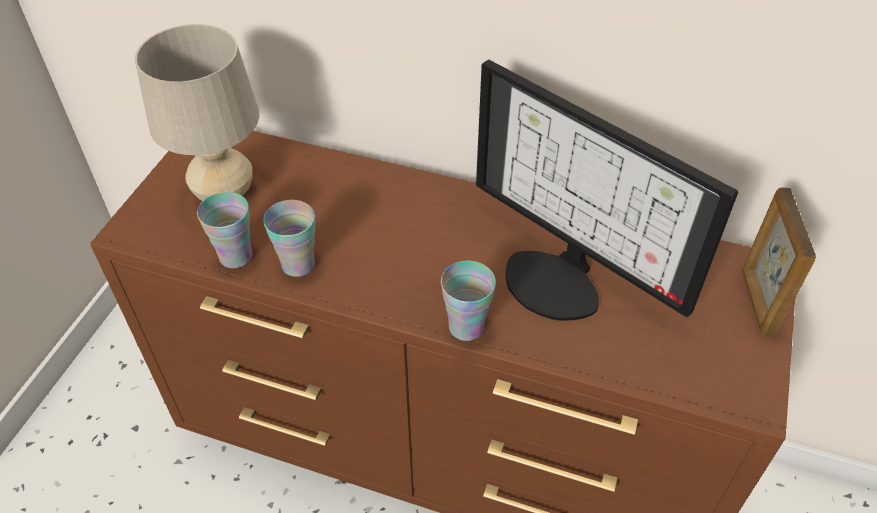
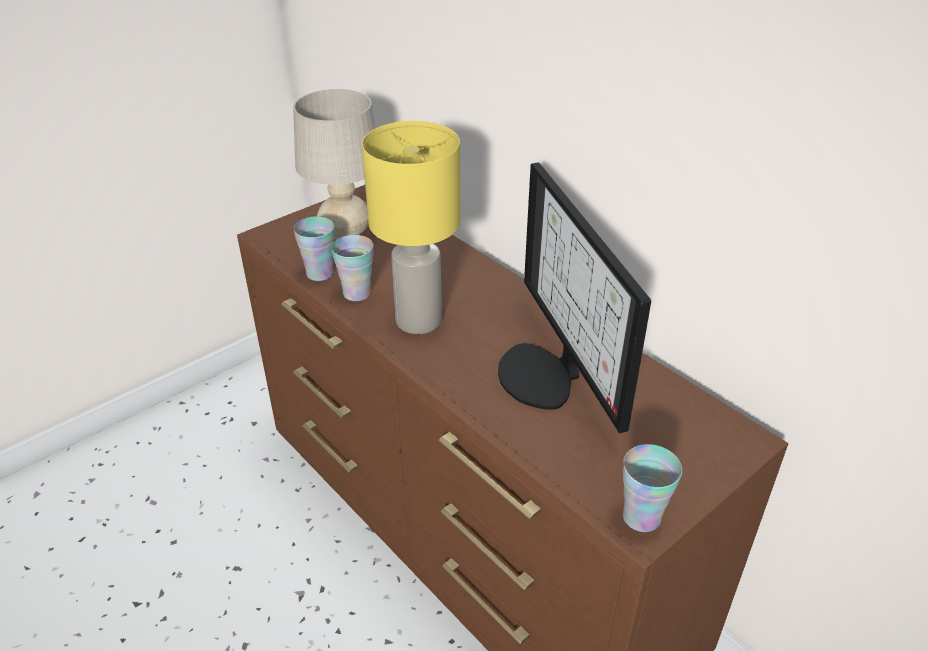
camera: 30 degrees right, 10 degrees down
(391, 272) = (418, 322): none -> yellow table lamp
(466, 327) = (442, 378): cup -> cup (641, 517)
(756, 302) = (713, 459): picture frame -> none

